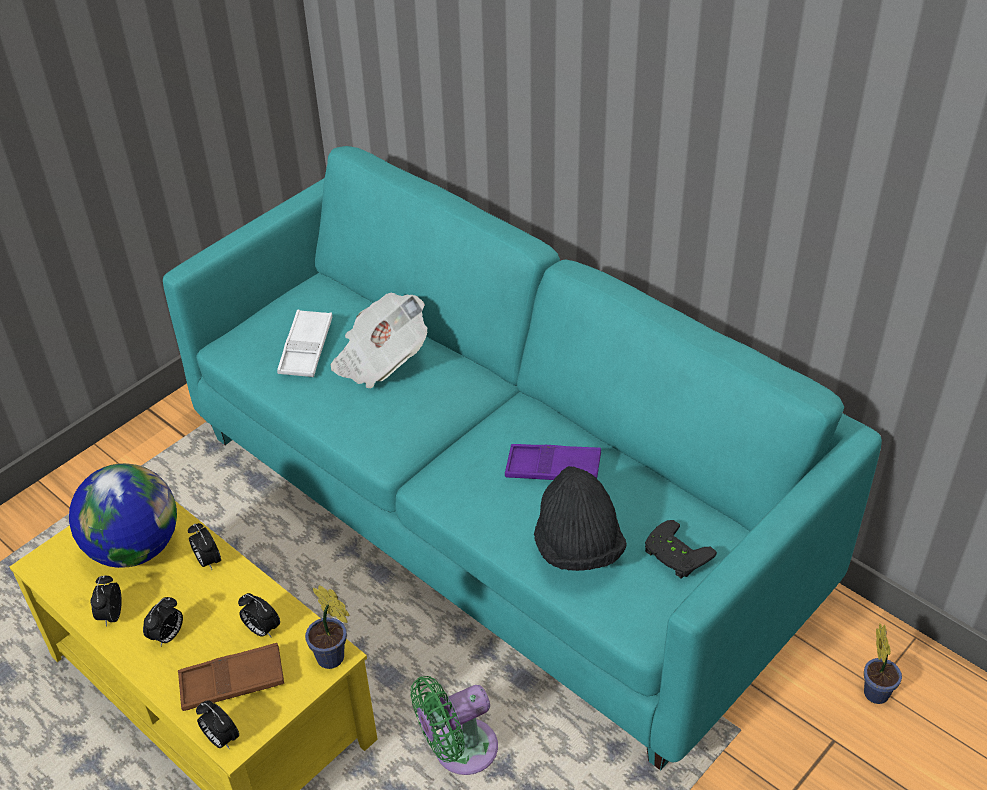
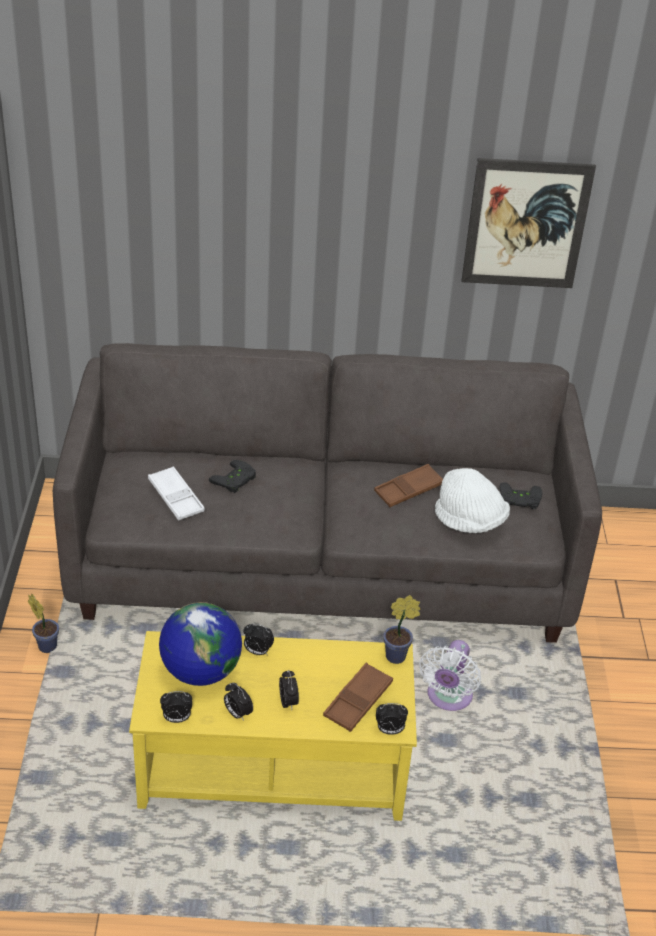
camera: 45 degrees left, 5 degrees down
(261, 629) = (338, 666): alarm clock -> alarm clock (176, 719)
(380, 360) = (235, 480): newspaper -> black game controller
(459, 750) = (448, 698): green fan -> white fan
(499, 512) = (322, 563): turquoise sofa -> grey sofa
(553, 468) = (408, 490): purple tray -> brown tray
(578, 547) = (470, 521): black hat -> white hat
(837, 163) = (526, 224): none -> picture
(875, 690) = (608, 545): potted plant -> potted plant (46, 645)

